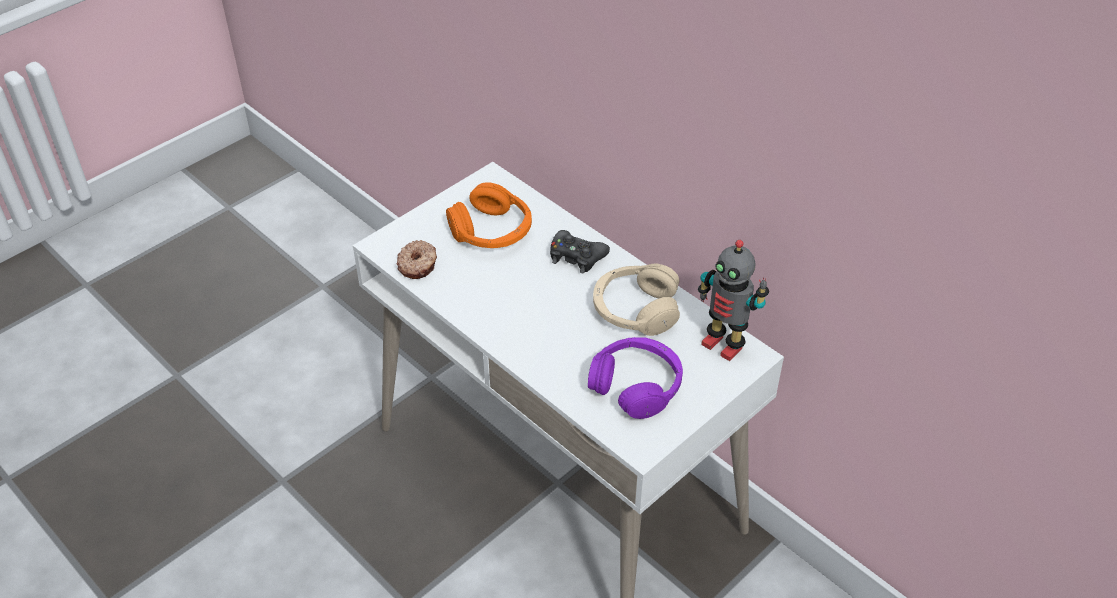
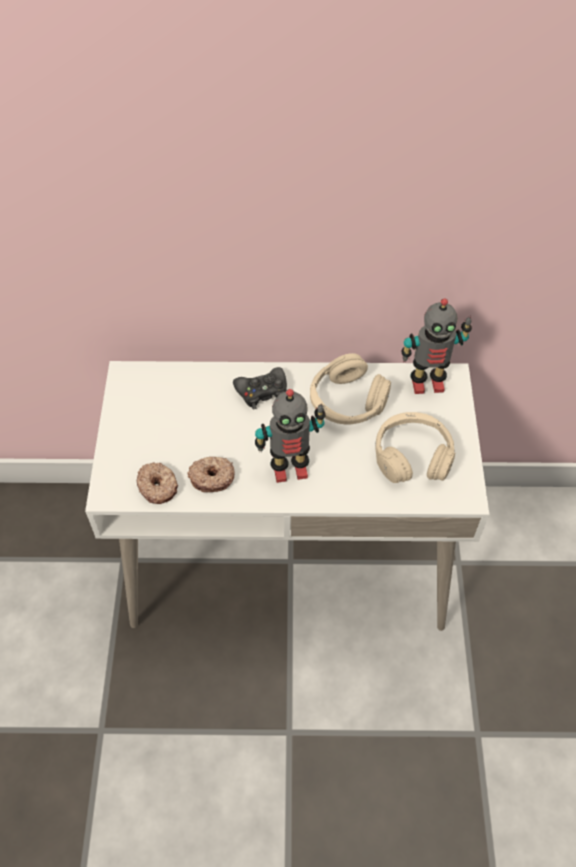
camera: 45 degrees left, 10 degrees up
(462, 286) = (212, 477): none -> donut
(492, 231) = (179, 417): orange headphones -> none
(526, 322) = (289, 469): none -> toy robot
(636, 385) = (412, 455): purple headphones -> beige headphones

